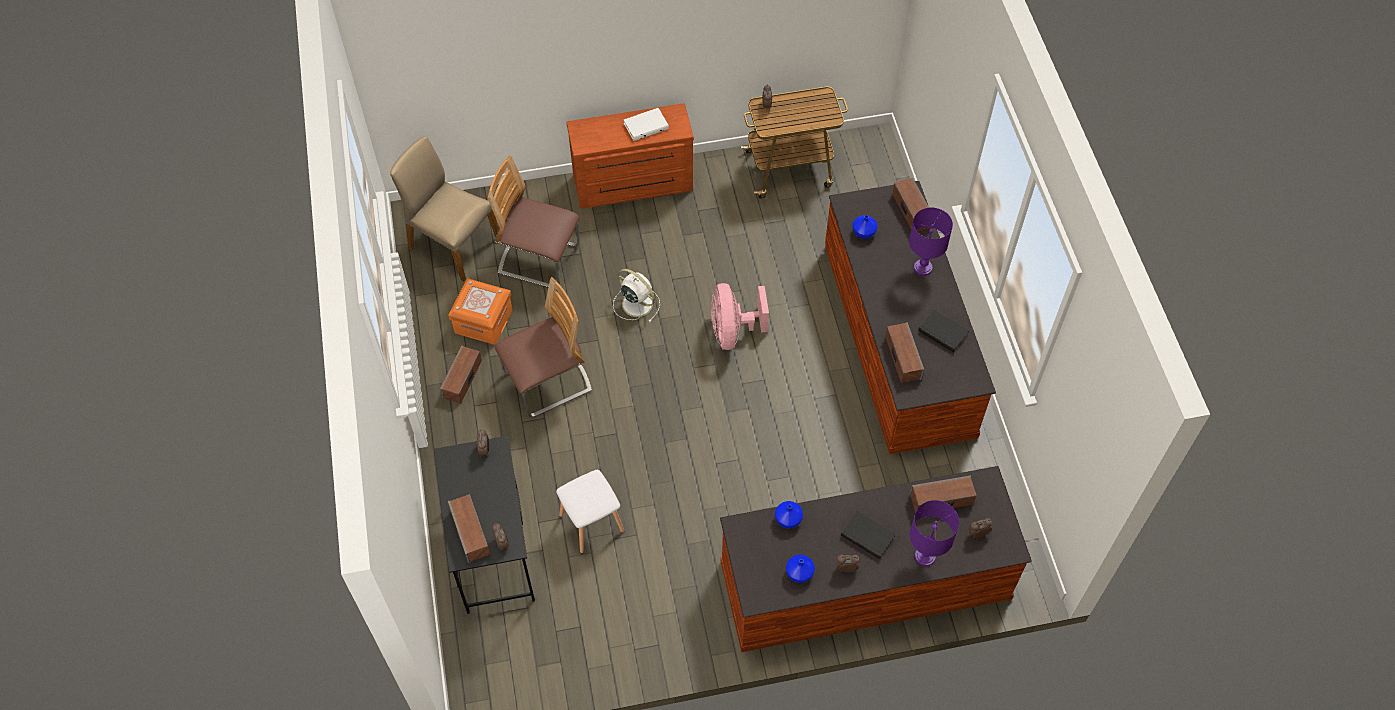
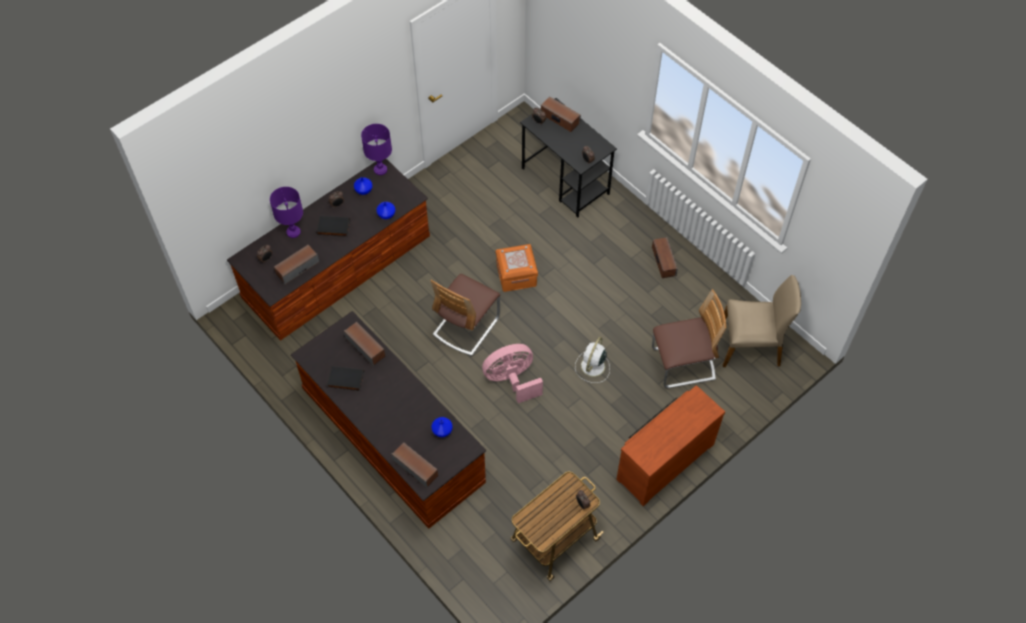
camera: 150 degrees right, 0 degrees up
(483, 321) = (682, 303): orange storage box -> orange storage box (516, 275)
(547, 382) = (609, 285): chair -> chair (466, 326)
(592, 523) = (519, 220): white stool -> none
(636, 303) = (592, 367): white fan -> white fan turned 105 degrees clockwise
(646, 125) = (663, 438): white book -> none
(733, 331) = (512, 380): pink fan -> pink fan turned 75 degrees counterclockwise
(922, 268) = (384, 423): purple table lamp -> purple table lamp (380, 169)

